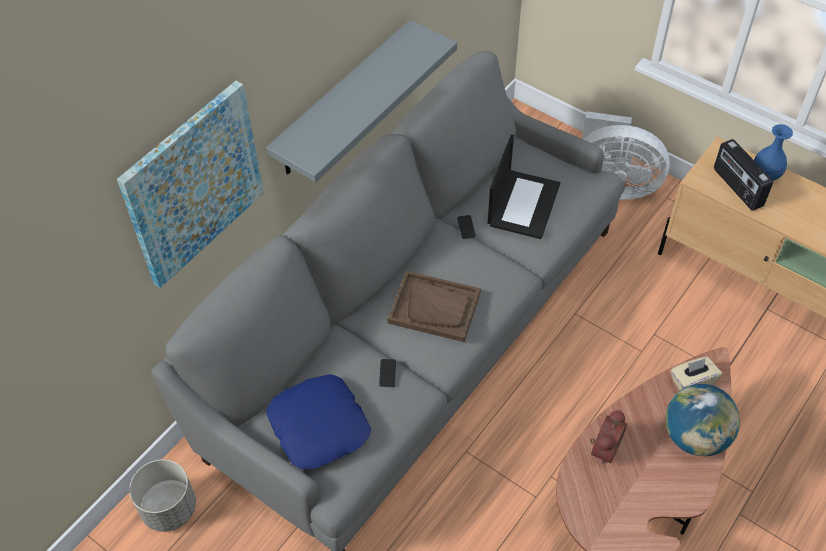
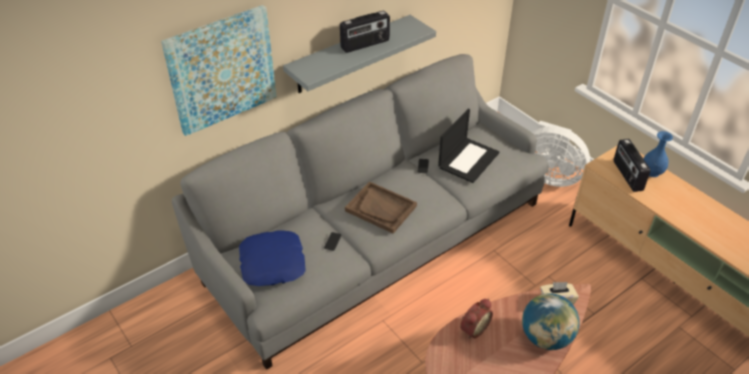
camera: 15 degrees right, 10 degrees down
(169, 509) = (167, 307): grey planter -> none
(368, 87) = (365, 44): none -> radio

